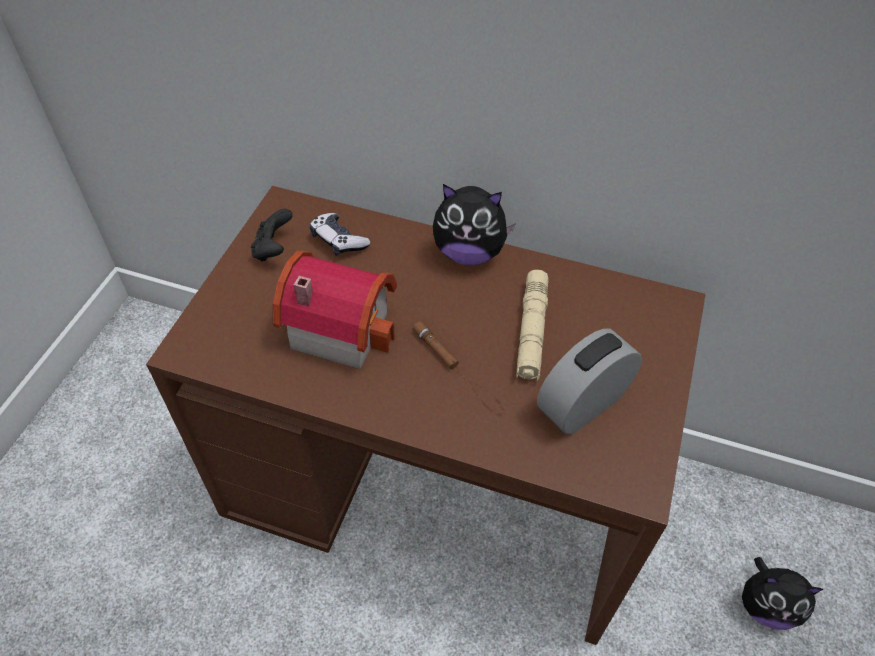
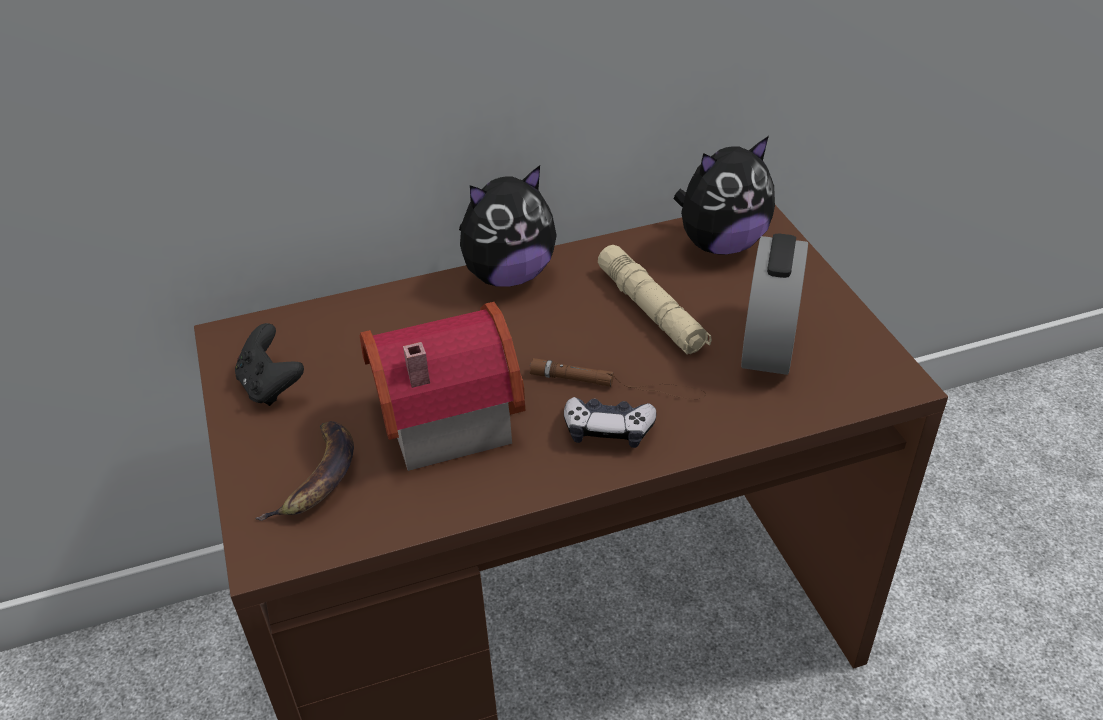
camera: 35 degrees left, 10 degrees down
(244, 323) = (318, 478): none -> banana
(338, 240) = (345, 337): game controller -> game controller (608, 430)
(765, 606) = (968, 519): plush toy -> plush toy (721, 244)

